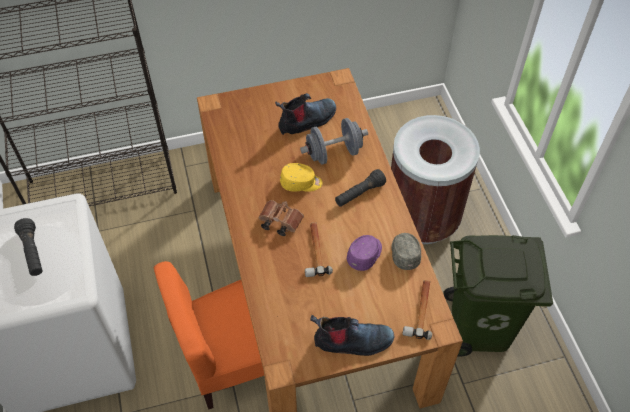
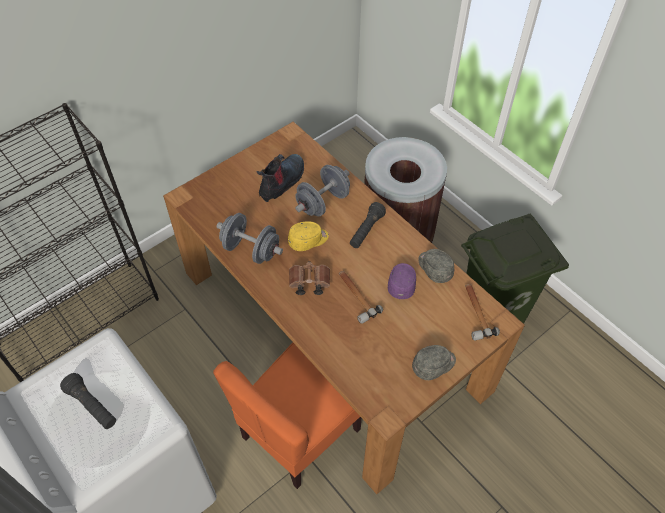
camera: 25 degrees left, 0 degrees up
(245, 173) = (251, 249): none -> grey dumbbell
(352, 342) = (434, 365): boot -> grey cap

